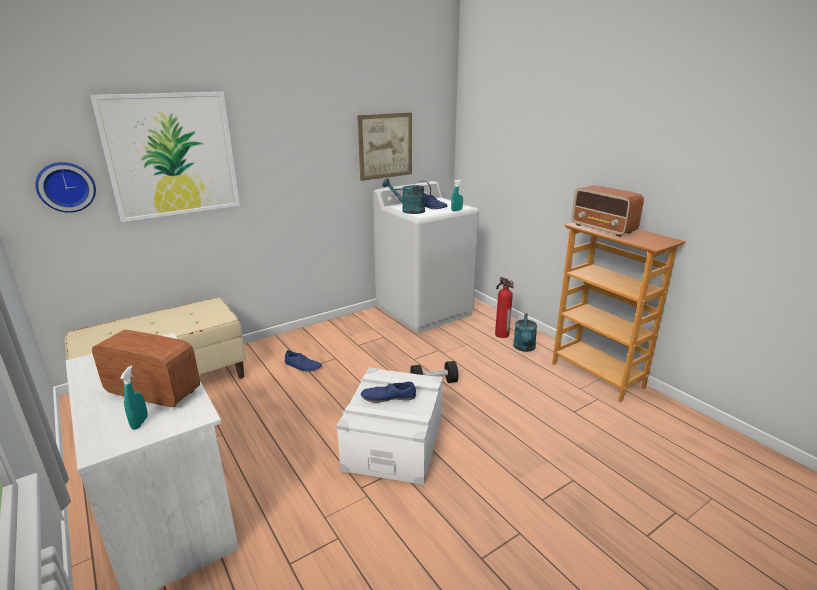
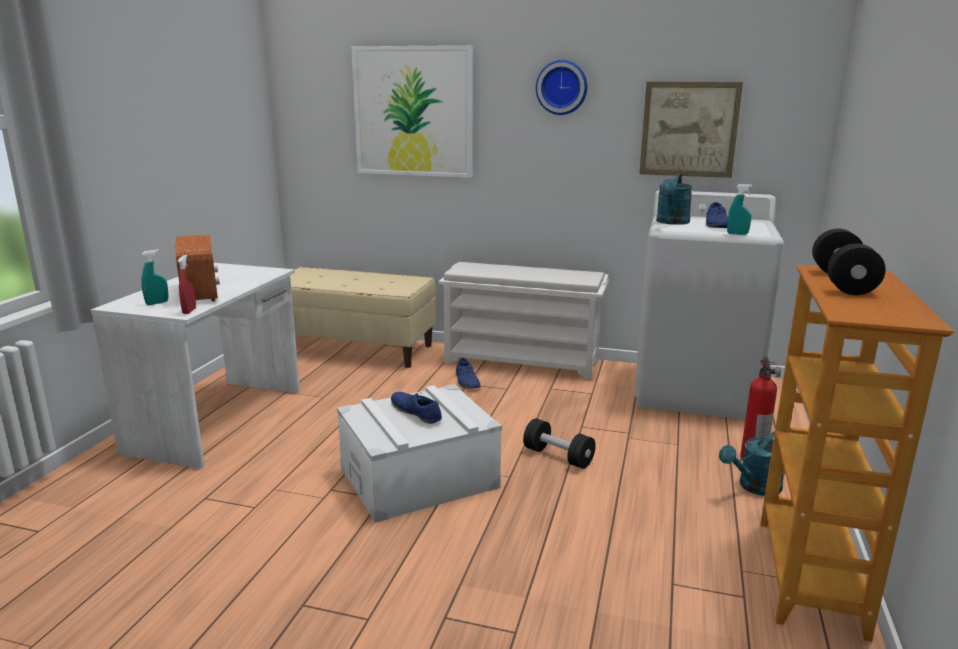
camera: 50 degrees right, 5 degrees down
(66, 186) = (324, 131): wall clock -> wall clock (562, 87)
(199, 411) = (189, 311): none -> red spray bottle
(311, 335) = (523, 361): none -> white shoe rack
(408, 210) = (671, 222): turquoise watering can -> turquoise watering can turned 135 degrees counterclockwise
(603, 229) = (842, 282): radio -> black dumbbell

